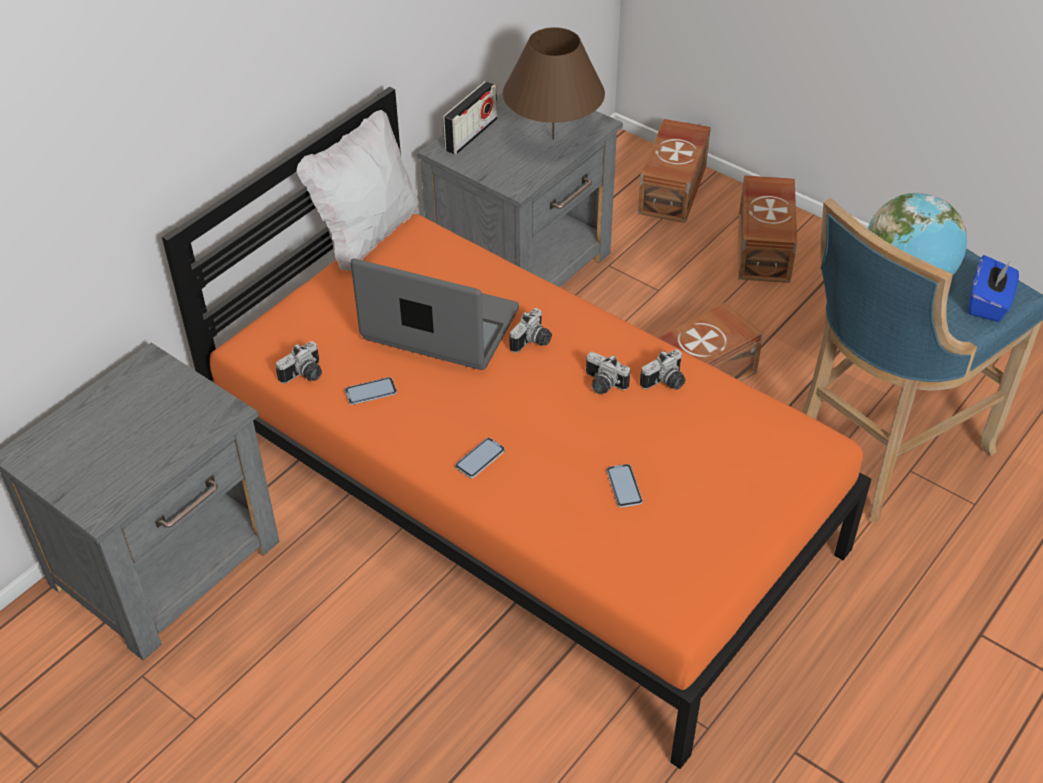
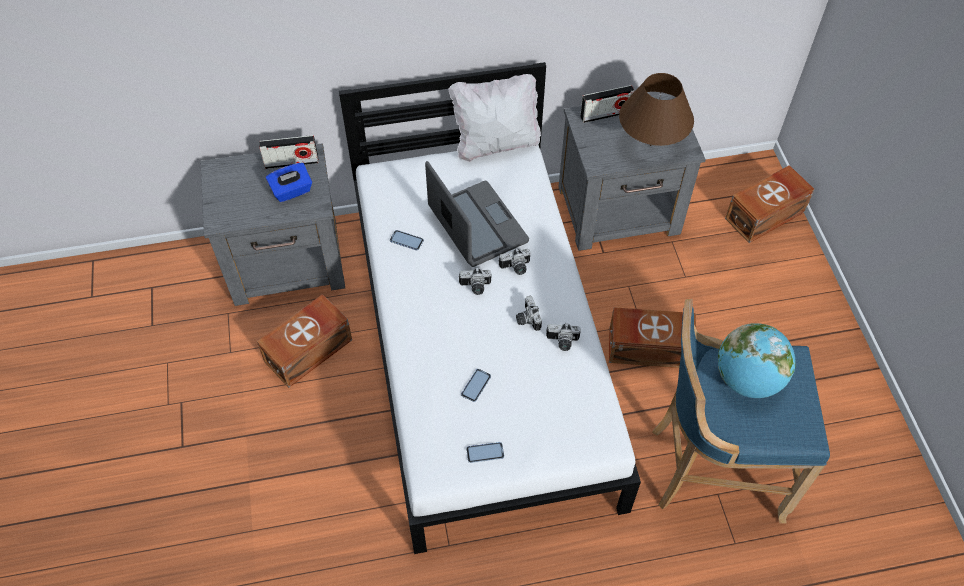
camera: 40 degrees right, 10 degrees up
(131, 385) = (291, 162): none -> radio
(305, 375) = (385, 209): camera -> camera (475, 287)
(480, 459) = (421, 317): phone -> phone (485, 453)
(524, 499) = (483, 351): orange bed -> white bed
(765, 247) = (783, 291): brown storage box -> brown storage box (310, 351)
(988, 303) = (783, 430): blue tissue box -> blue tissue box (292, 191)

